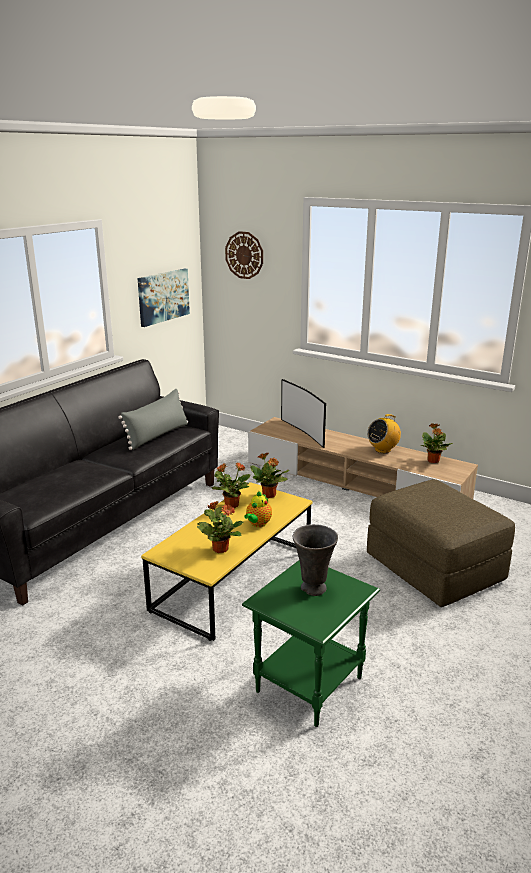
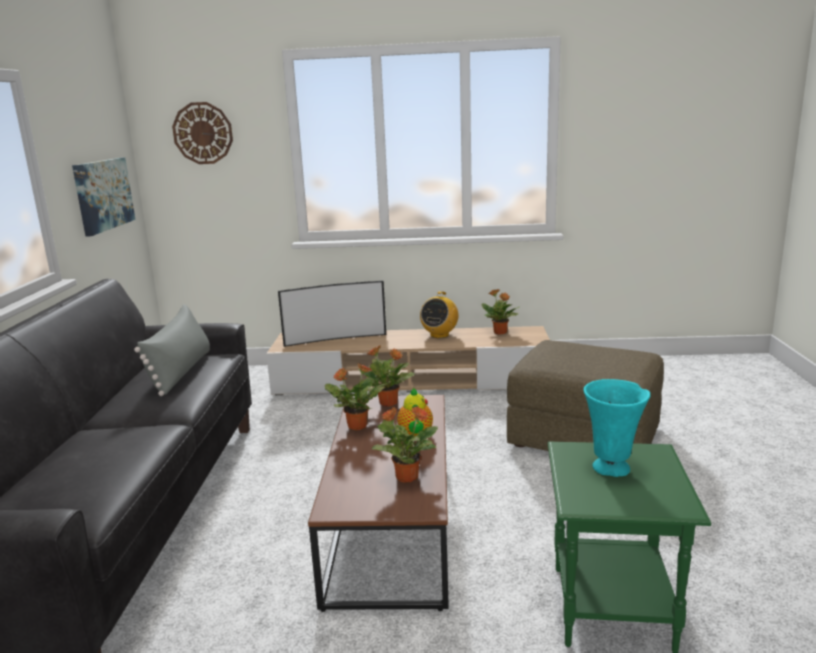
camera: 30 degrees left, 5 degrees down
(234, 580) = (392, 526): yellow coffee table -> brown coffee table
(304, 432) = (335, 339): television -> television turned 45 degrees counterclockwise
(313, 589) = (612, 469): grey vase -> turquoise vase

